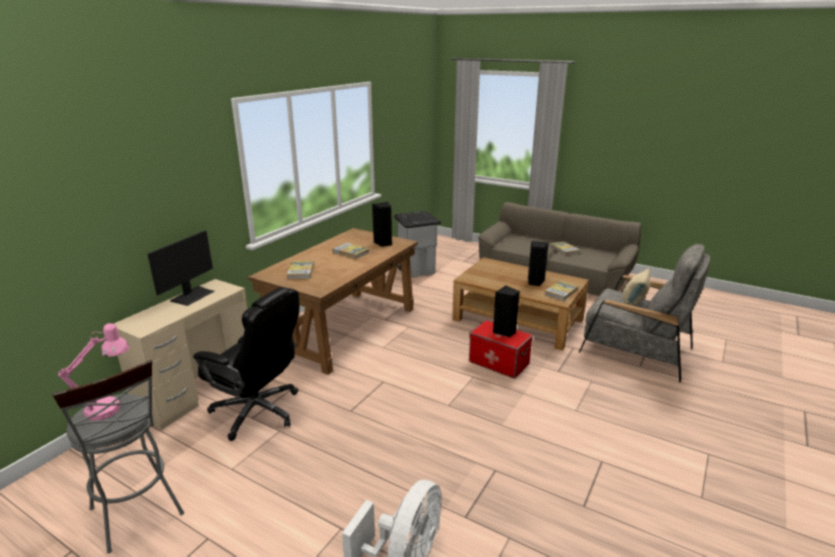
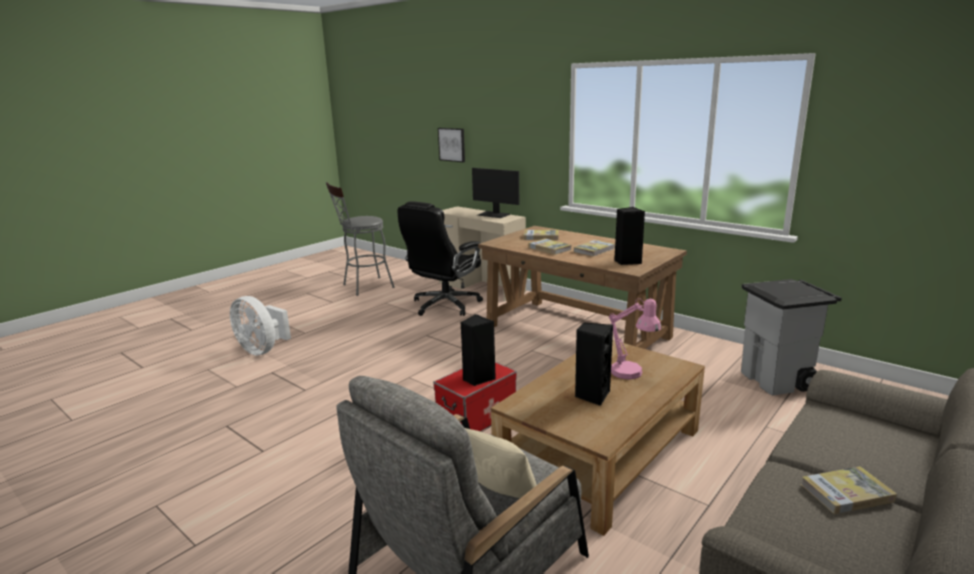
camera: 100 degrees right, 5 degrees down
(72, 241) = (452, 144): none -> picture
(111, 407) = (366, 218): pink table lamp -> pink table lamp (631, 374)
(561, 292) = (548, 412): book -> book (549, 248)

